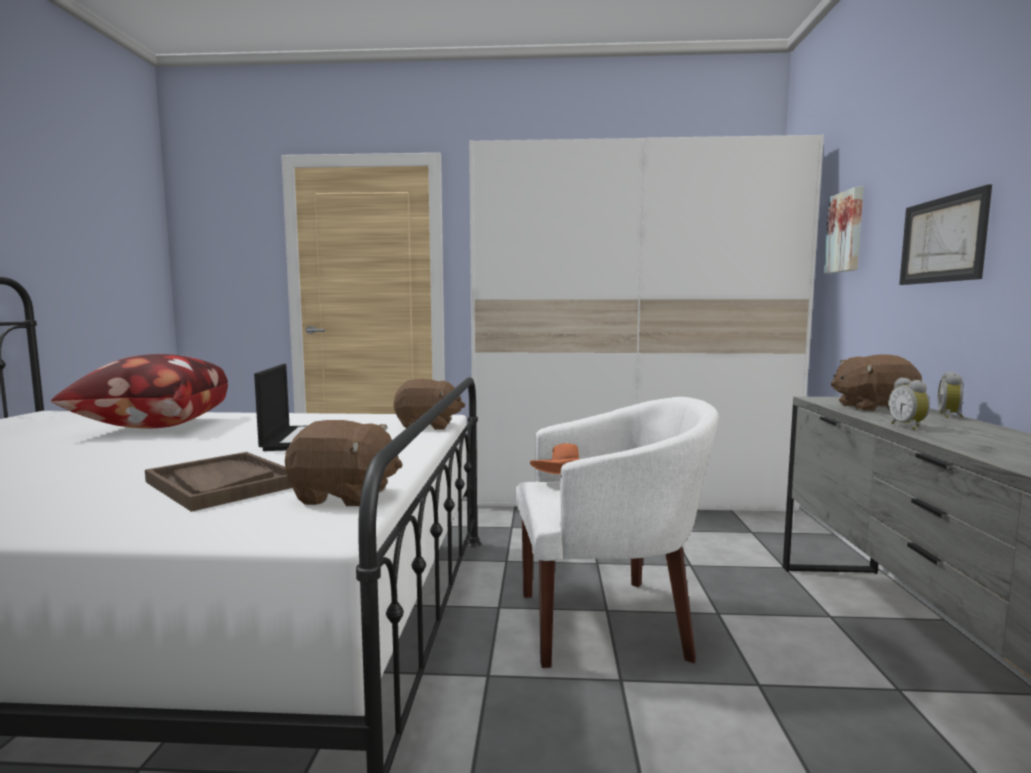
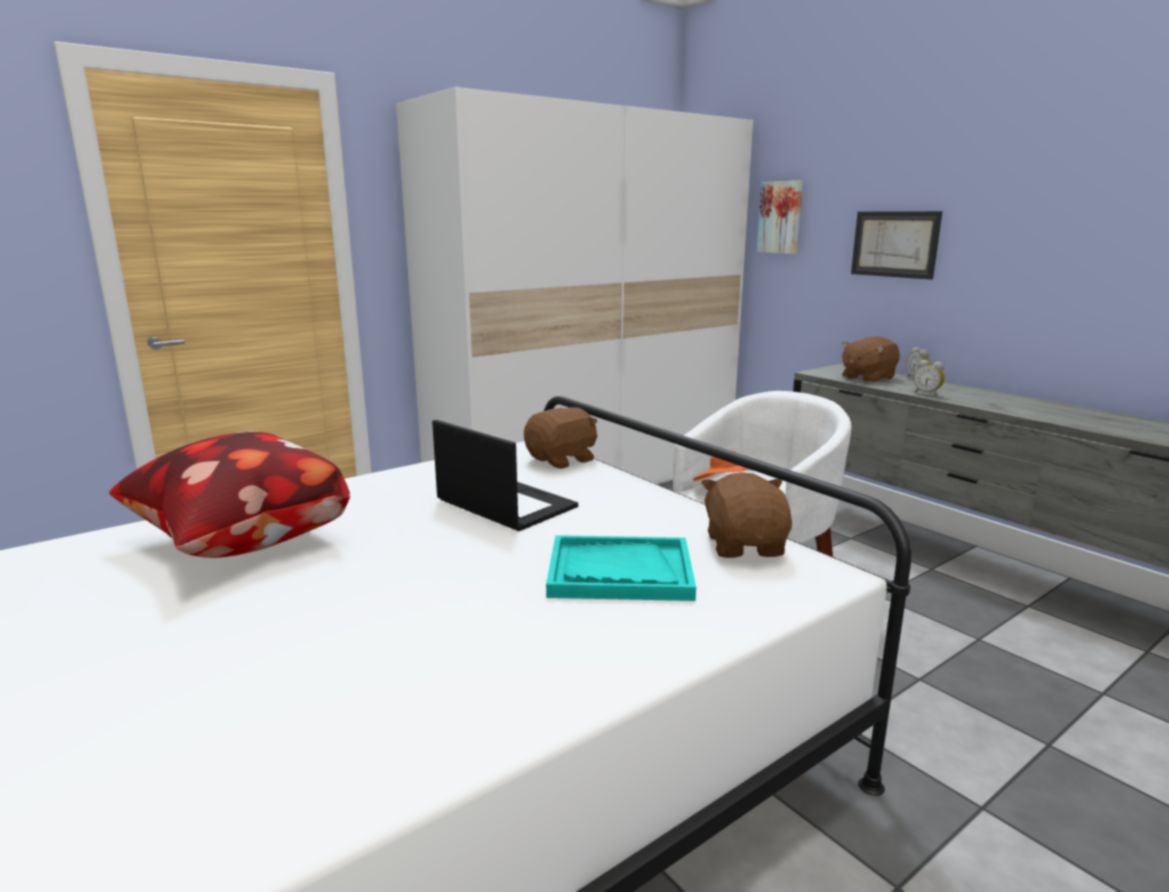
camera: 40 degrees left, 10 degrees up
(222, 483) = (619, 572): brown tray -> turquoise tray
(344, 496) = (745, 546): brown plush toy -> brown plush toy turned 60 degrees counterclockwise

